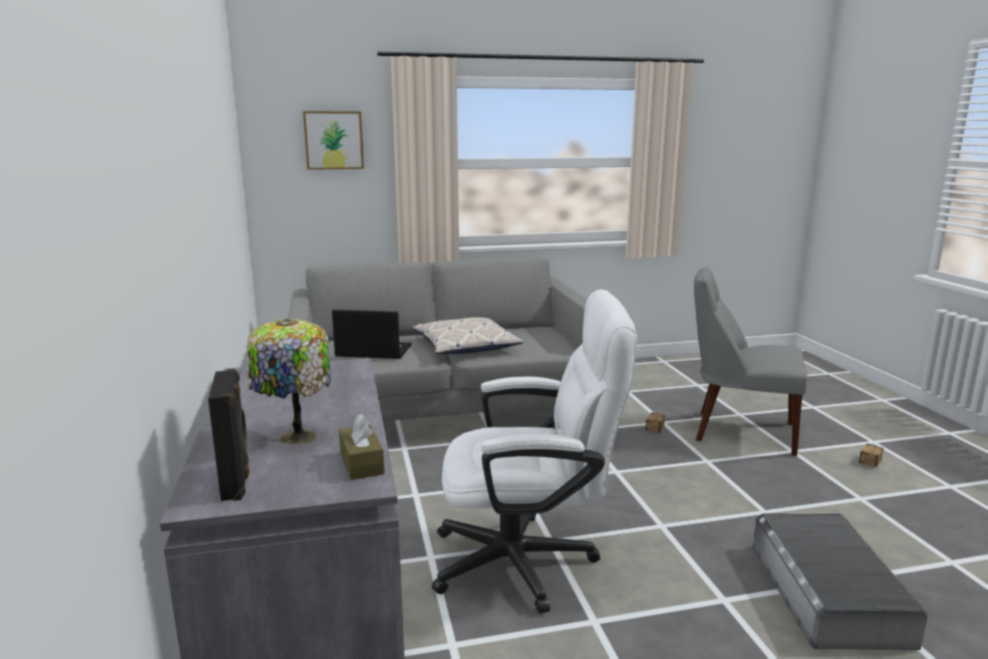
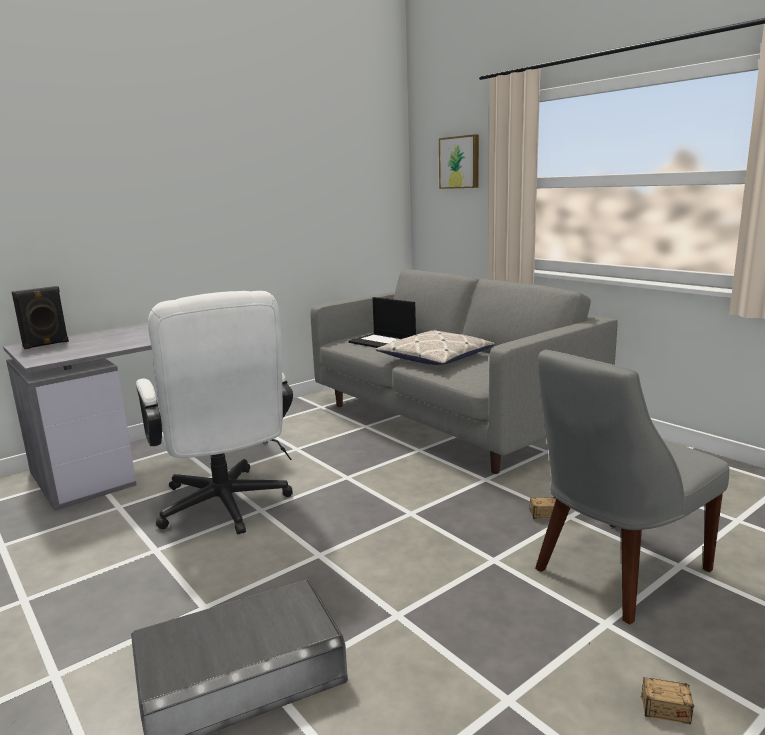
camera: 65 degrees right, 0 degrees up
(295, 438) = (104, 340): table lamp -> none
(361, 463) = (69, 355): brown tissue box -> none
(372, 351) = (383, 342): laptop -> laptop turned 150 degrees clockwise
(739, 431) = (615, 572): grey chair -> grey chair turned 120 degrees counterclockwise

